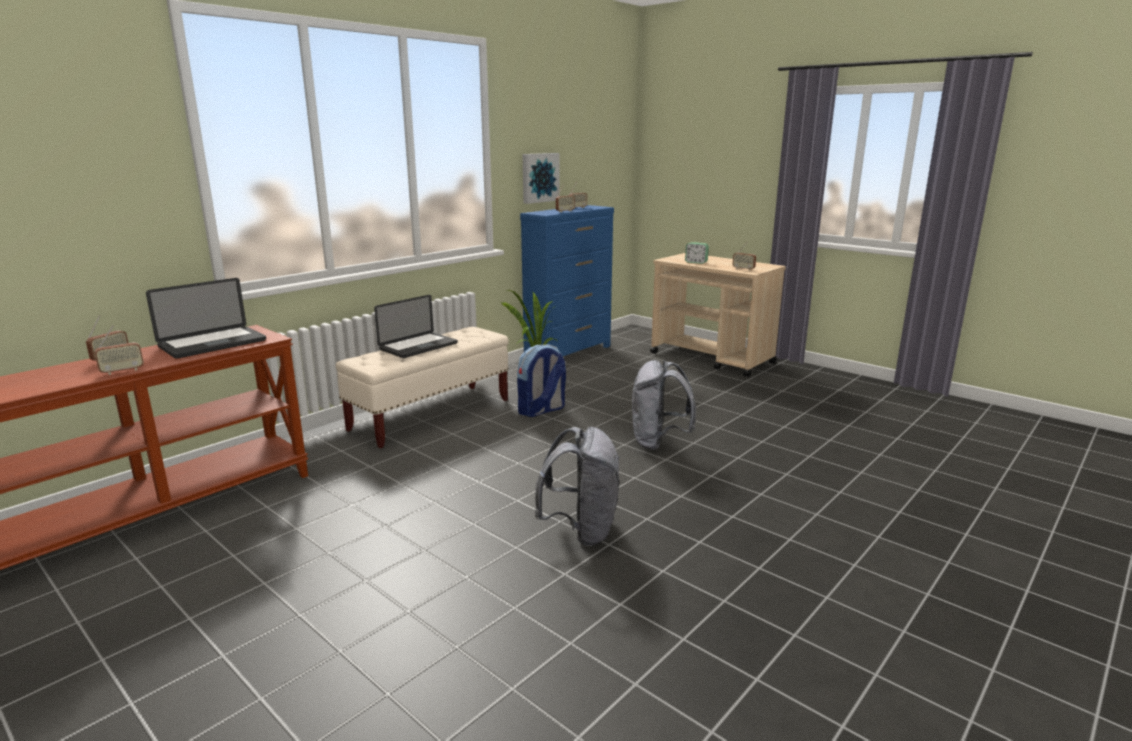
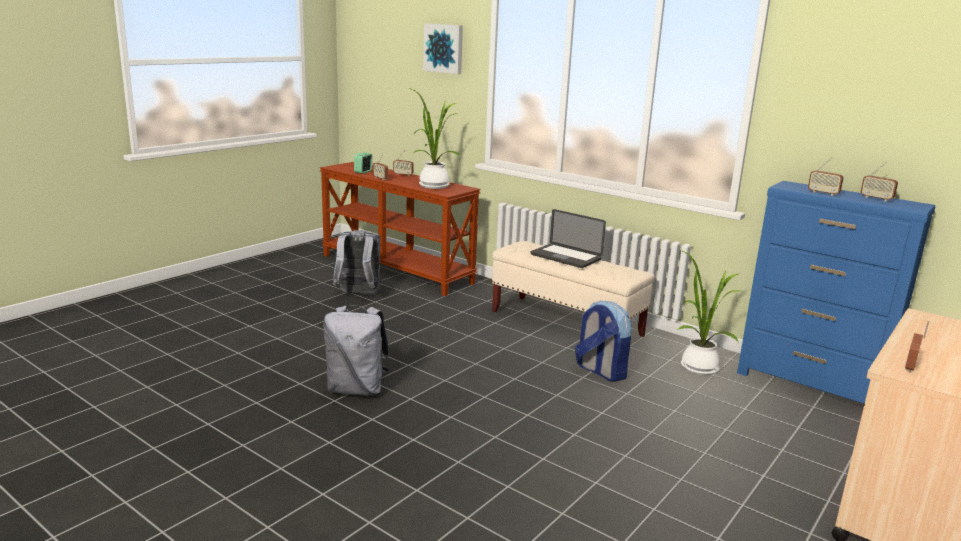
camera: 85 degrees right, 0 degrees up
(213, 344) = (432, 185): laptop -> potted plant
(539, 177) = (836, 144): picture -> picture (444, 48)
(658, 442) = (537, 435): grey backpack -> grey backpack (358, 294)
(696, 262) = (928, 335): alarm clock -> alarm clock (363, 172)

